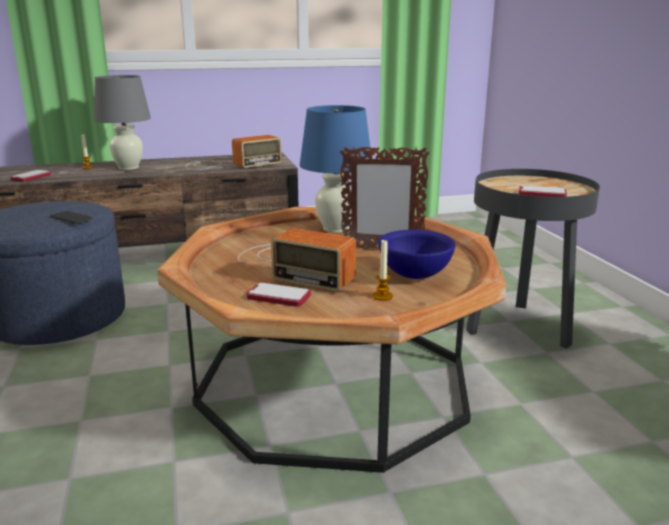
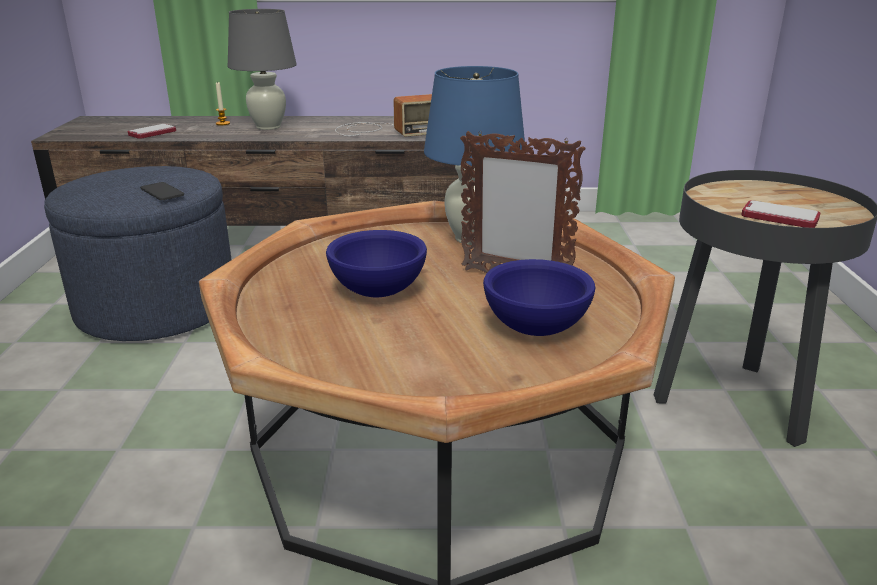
camera: 15 degrees right, 5 degrees up
(278, 296) = (329, 339): phone -> none
(293, 265) = (379, 291): radio -> blue bowl
(382, 296) = (468, 358): candle -> none

